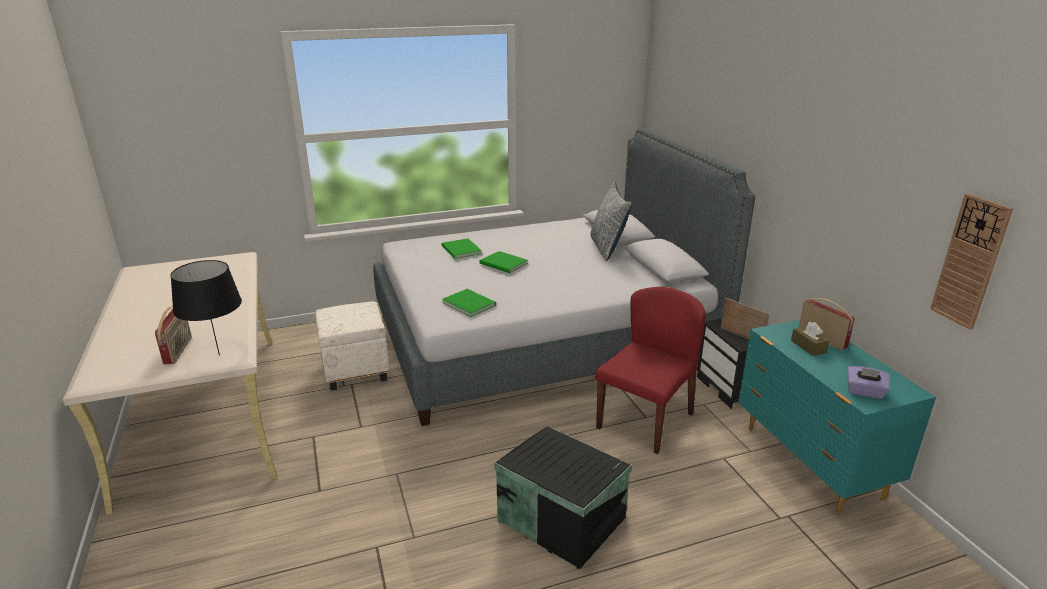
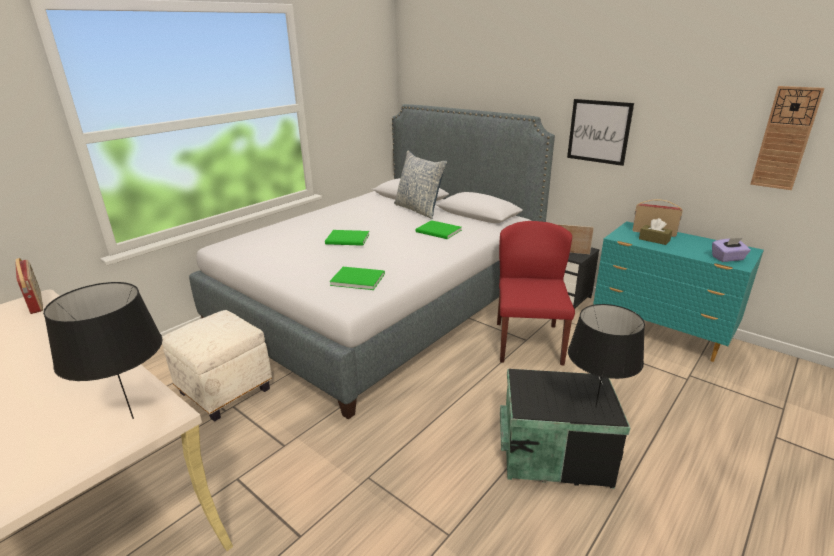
camera: 30 degrees left, 0 degrees up
(179, 351) = (58, 435): radio -> radio (36, 302)
(460, 250) = (293, 237): green book -> green book (439, 231)
(575, 483) = (596, 407): none -> black table lamp
(799, 202) = (599, 131): none -> picture

